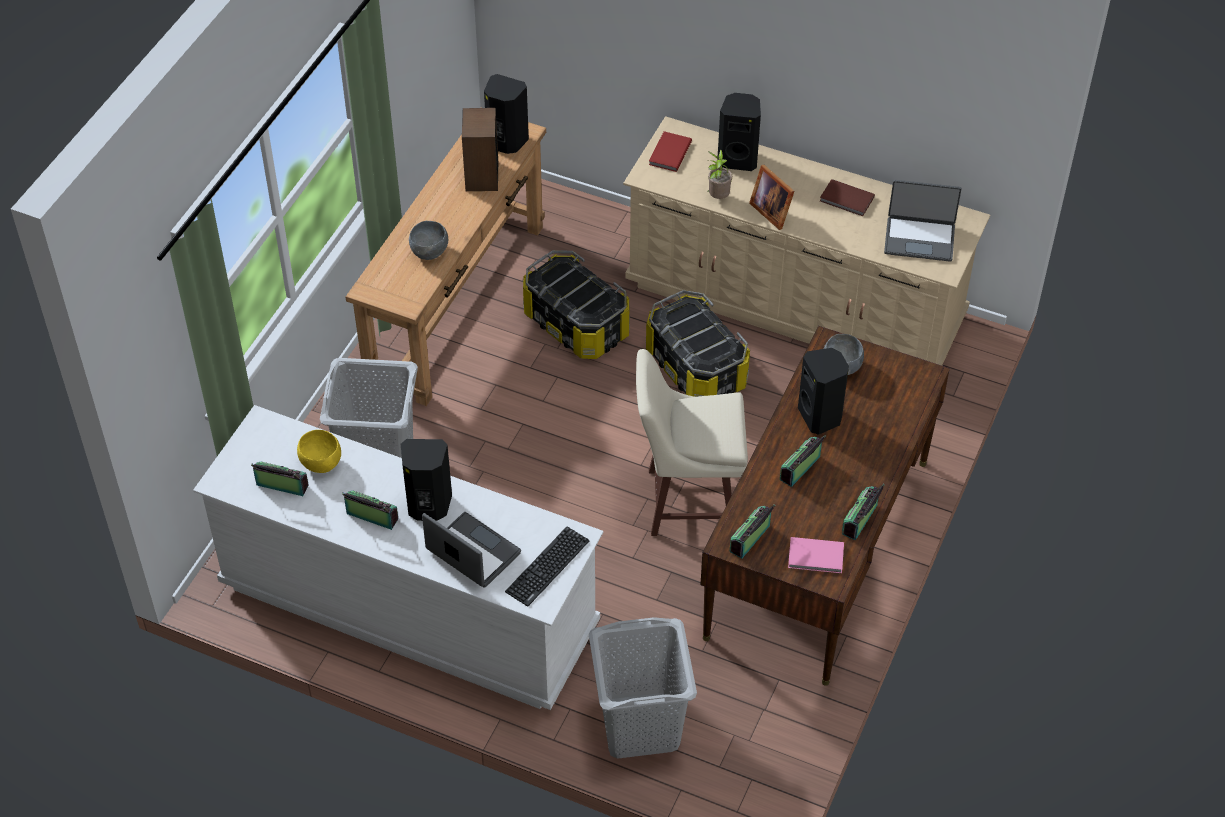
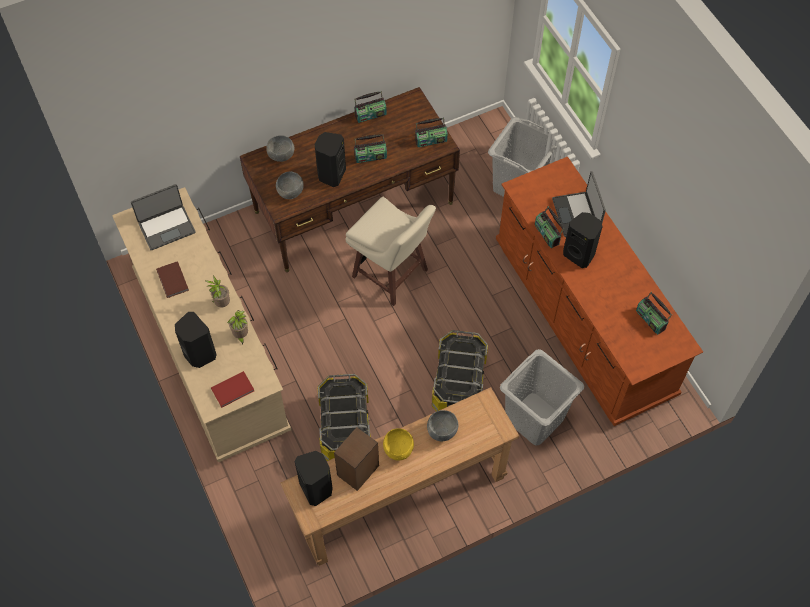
camera: 140 degrees left, 10 degrees up
(321, 464) = (620, 318): yellow bowl -> yellow bowl (398, 449)
(371, 517) = (614, 268): radio -> radio (547, 234)
(409, 606) = (582, 318): white dresser -> brown dresser
(547, 566) = (545, 183): keyboard -> none
(697, 367) = (307, 348): storage box -> storage box (458, 384)
(771, 210) = (221, 303): picture frame -> potted plant
(816, 557) = (409, 112): pink book -> none
(902, 399) = (281, 156): none -> grey bowl
(919, 238) = (166, 227): laptop -> laptop turned 105 degrees clockwise

